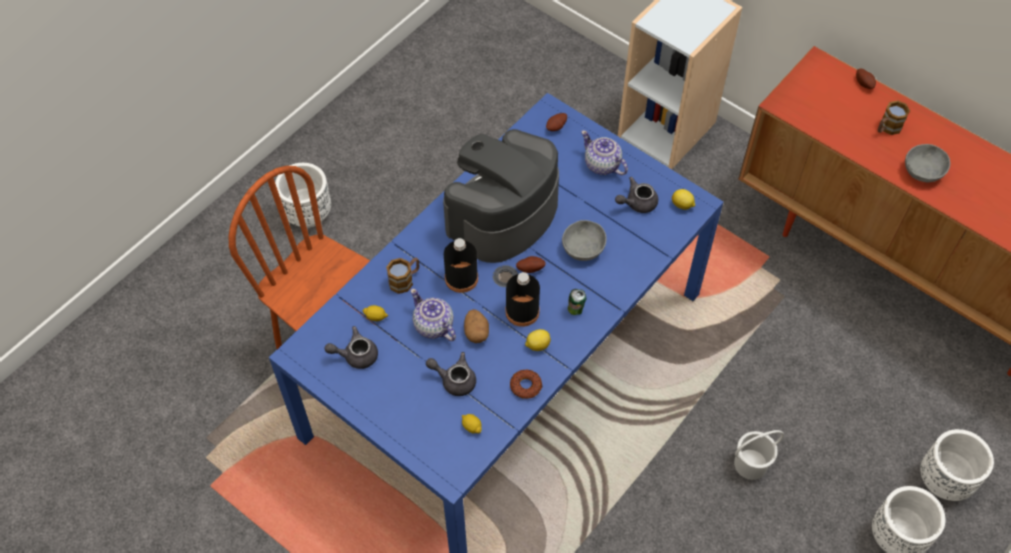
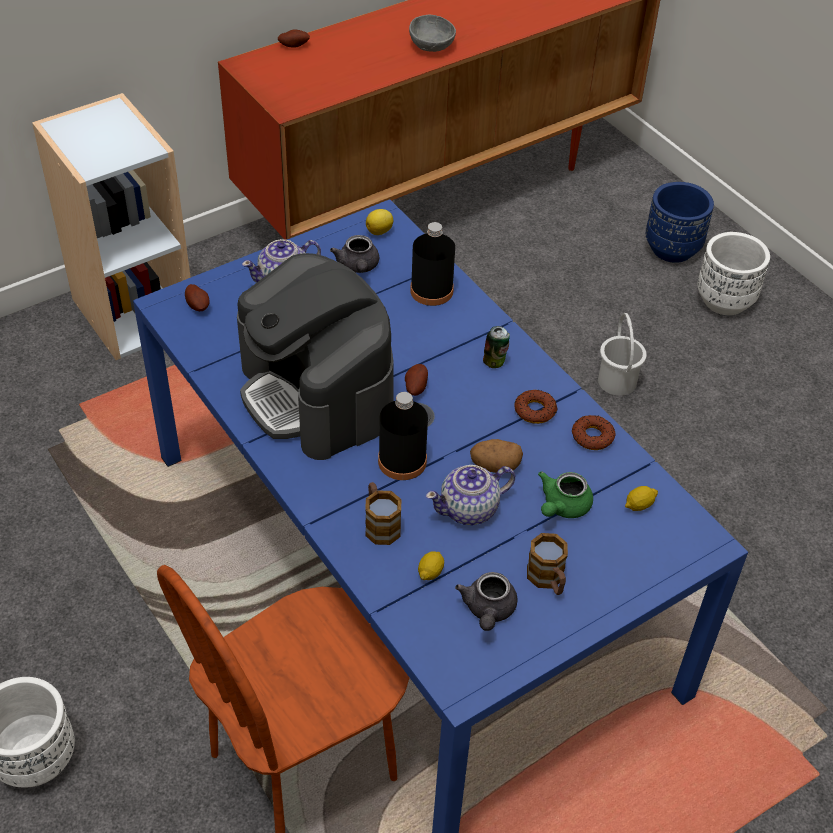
camera: 75 degrees left, 10 degrees down
(454, 379) = (562, 506): grey teapot -> green teapot
(522, 311) = (479, 412): black bottle -> black bottle (431, 291)
(537, 345) = (535, 410): lemon -> donut
(584, 249) = (406, 331): grey bowl -> none
(887, 128) = (363, 49): mug -> mug (548, 580)
(944, 480) = (672, 249): white planter -> blue planter

